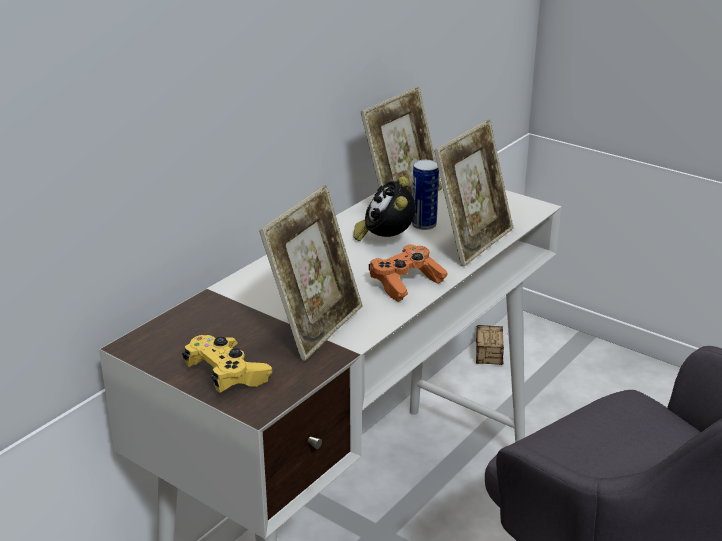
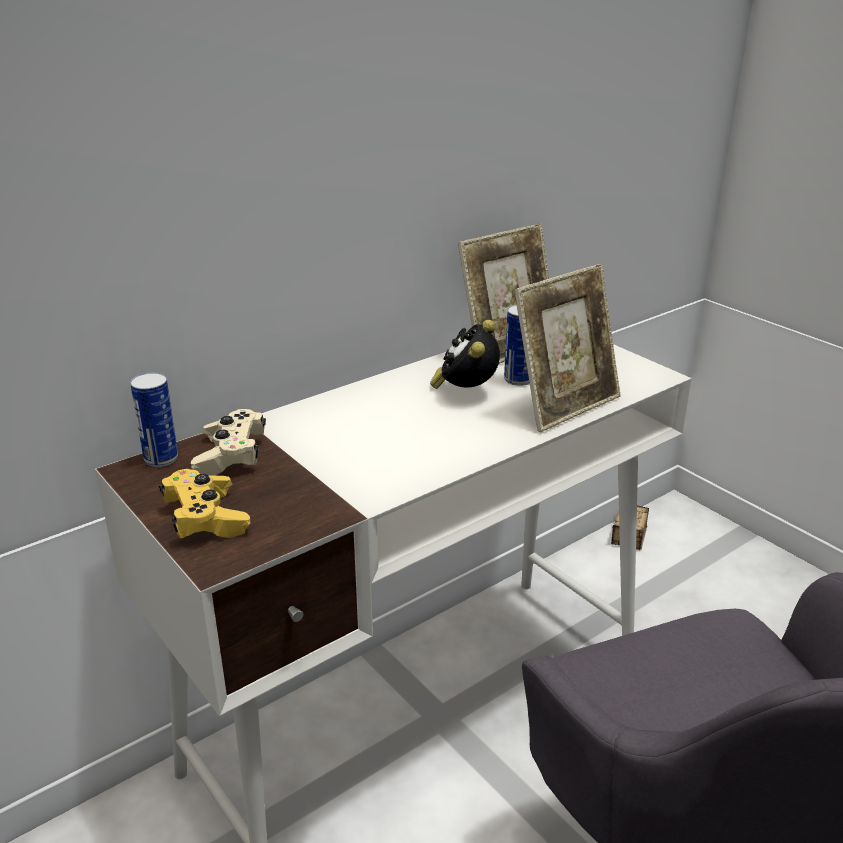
camera: 15 degrees right, 0 degrees up
(154, 332) = (161, 458): none -> can
(215, 321) = (231, 456): none -> beige game controller
(316, 327) = (334, 478): picture frame -> none
(406, 283) = (463, 443): orange game controller -> none

